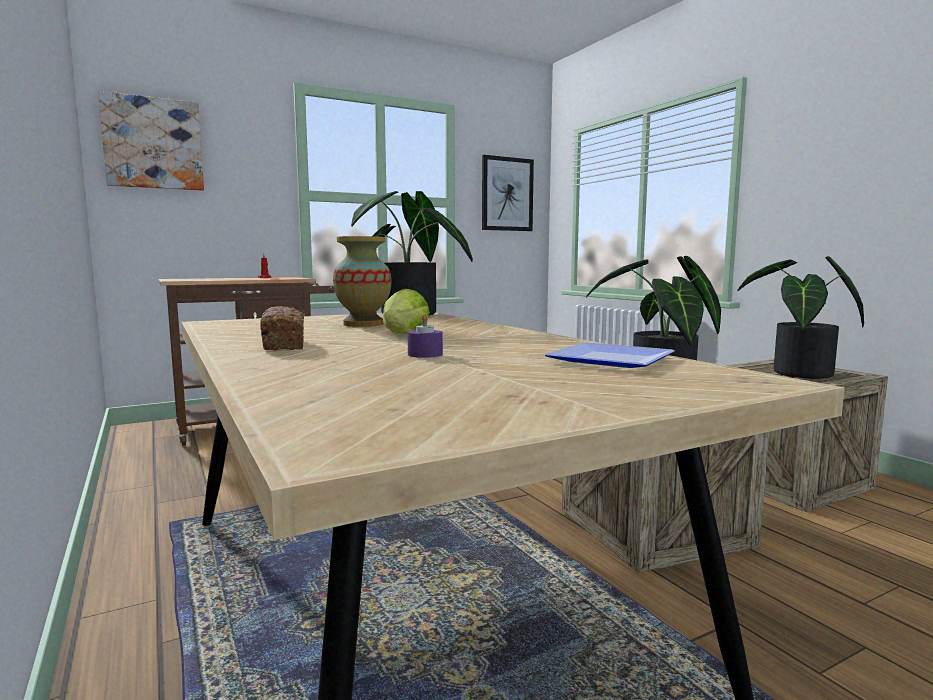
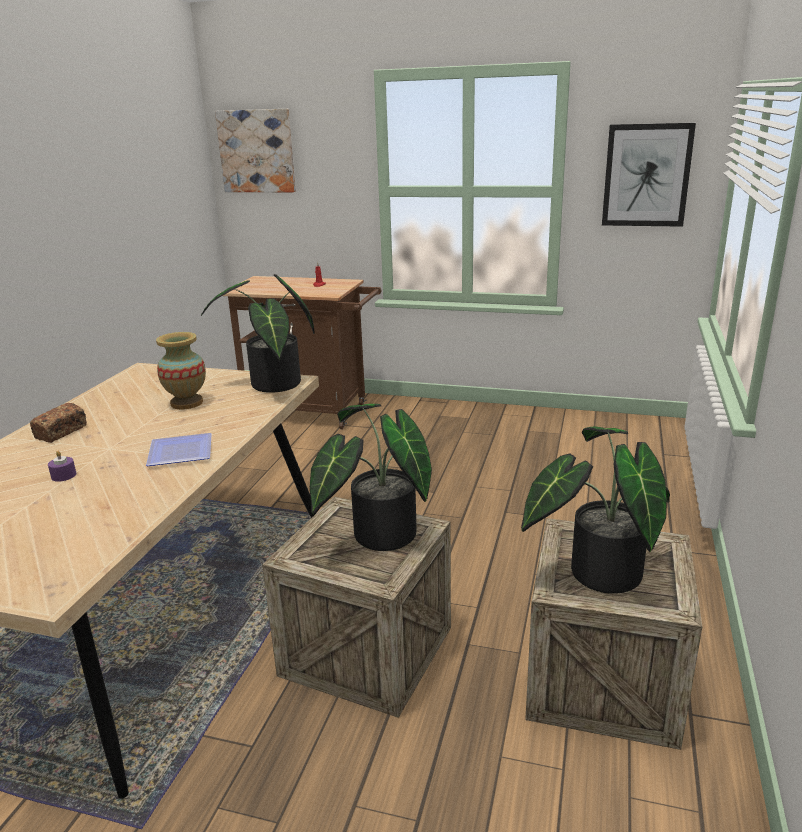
camera: 45 degrees right, 15 degrees up
(403, 335) = (145, 435): lettuce -> none
(615, 360) = (96, 529): plate -> plate (182, 453)

